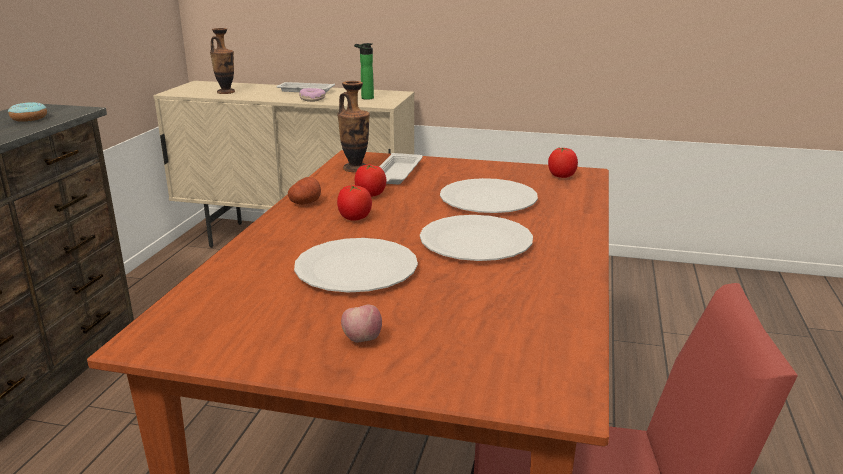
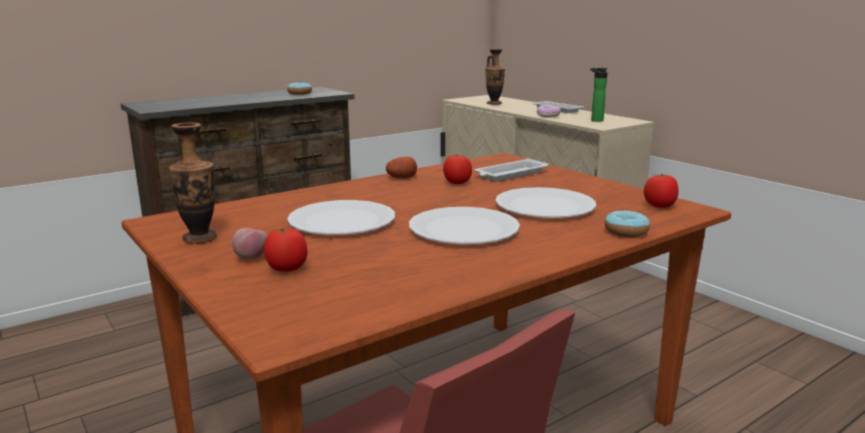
camera: 40 degrees right, 5 degrees down
(354, 218) = (411, 193): tomato -> tomato (286, 269)
(355, 169) = (486, 165): vase -> vase (200, 238)
(585, 206) = (626, 232): none -> donut

